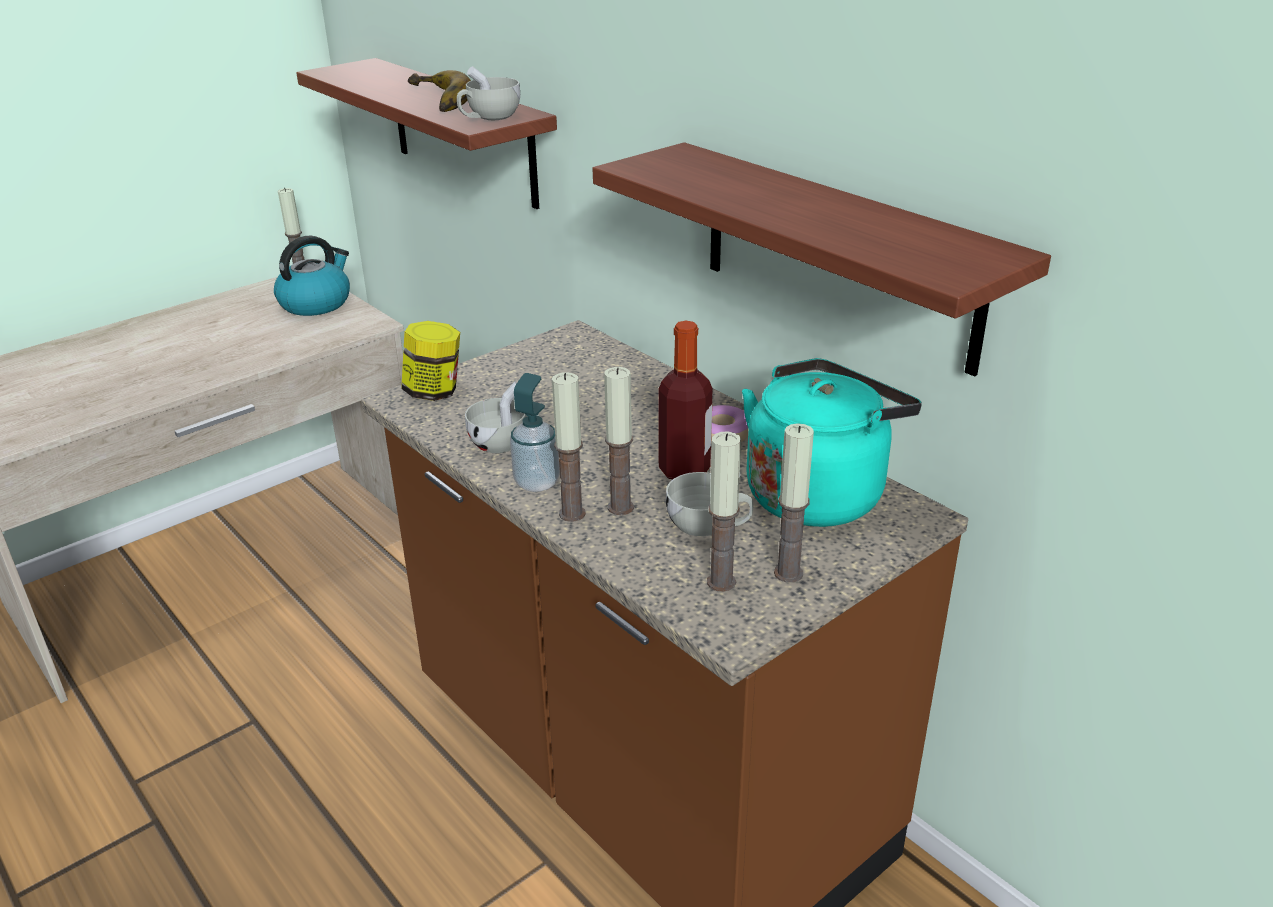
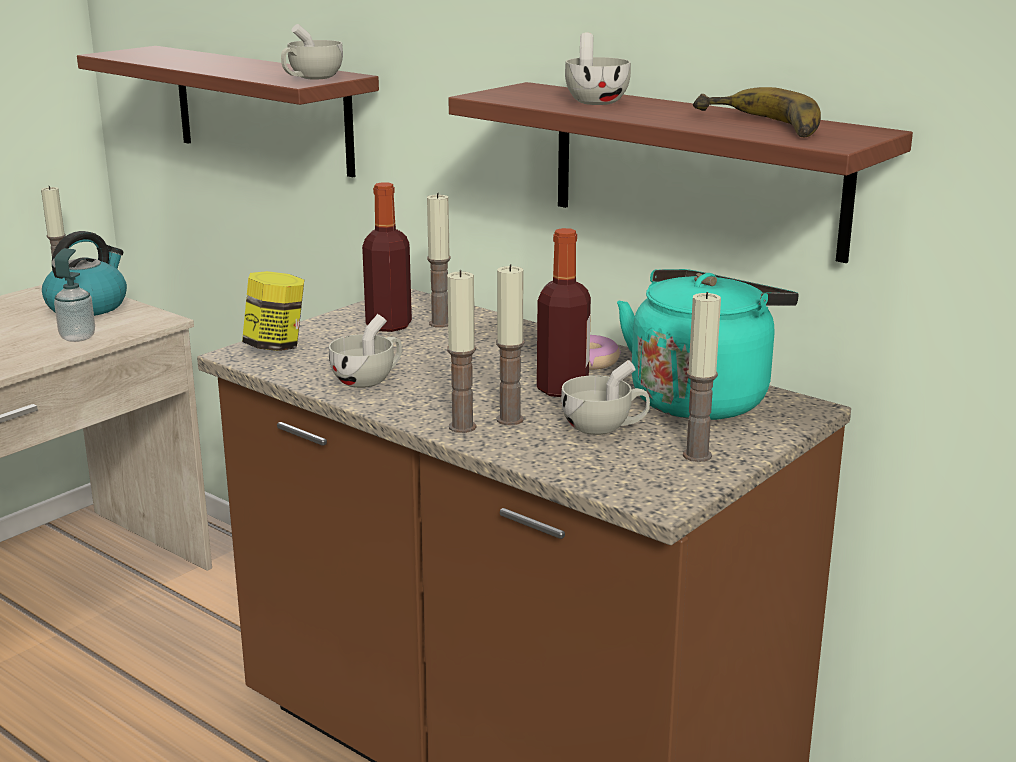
camera: 10 degrees left, 10 degrees down
(434, 100) = (244, 69): banana -> banana (757, 126)
(537, 482) = (415, 407): soap dispenser -> soap dispenser (78, 337)
(547, 371) = (388, 325): none -> bottle
(721, 582) = (634, 466): candle -> candle (440, 323)
(735, 181) = (595, 100): none -> white cup

